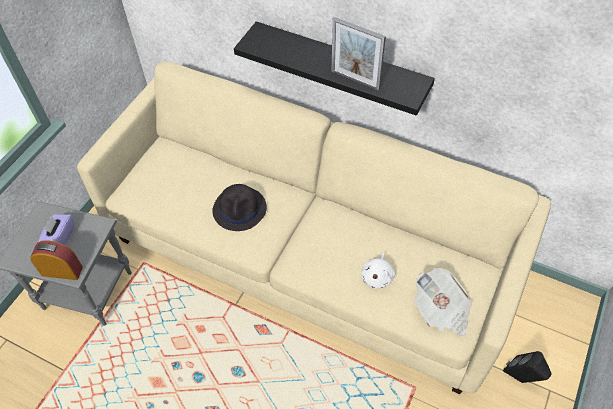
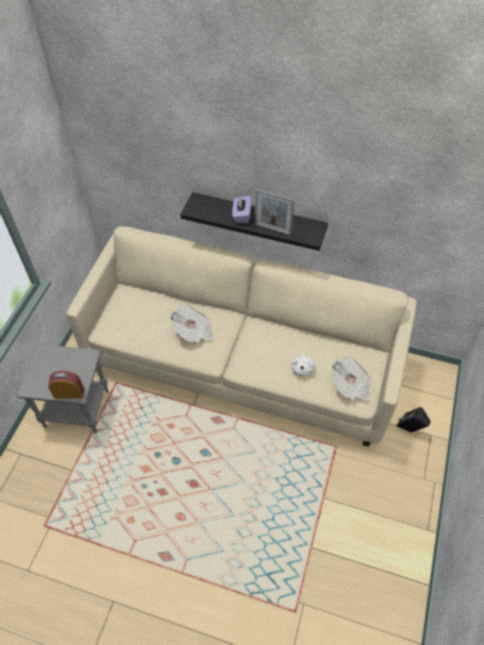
camera: 10 degrees left, 0 degrees up
(60, 237) = (61, 368): purple tissue box -> purple tissue box (241, 215)
(240, 209) = (193, 331): black hat -> newspaper

